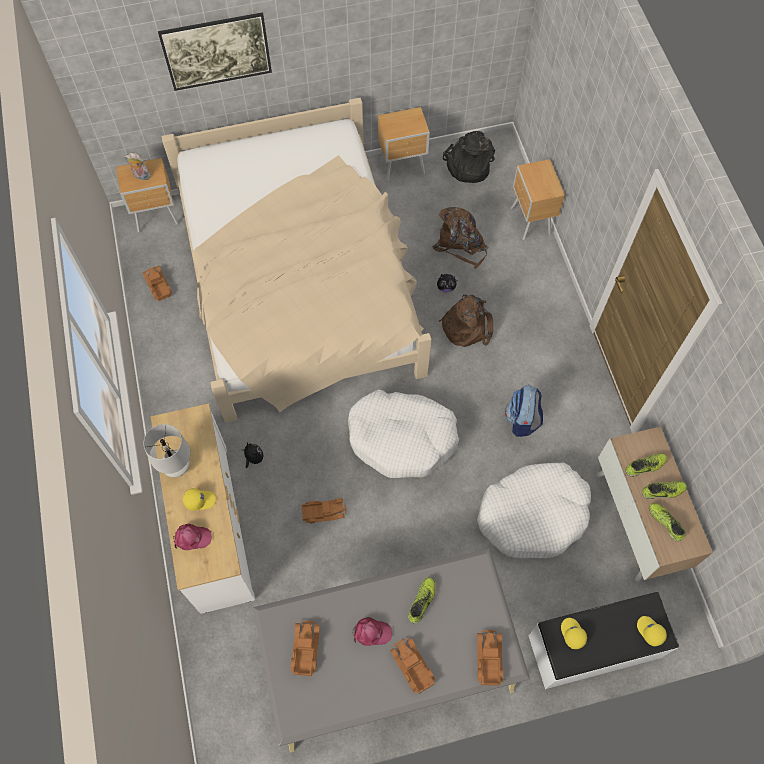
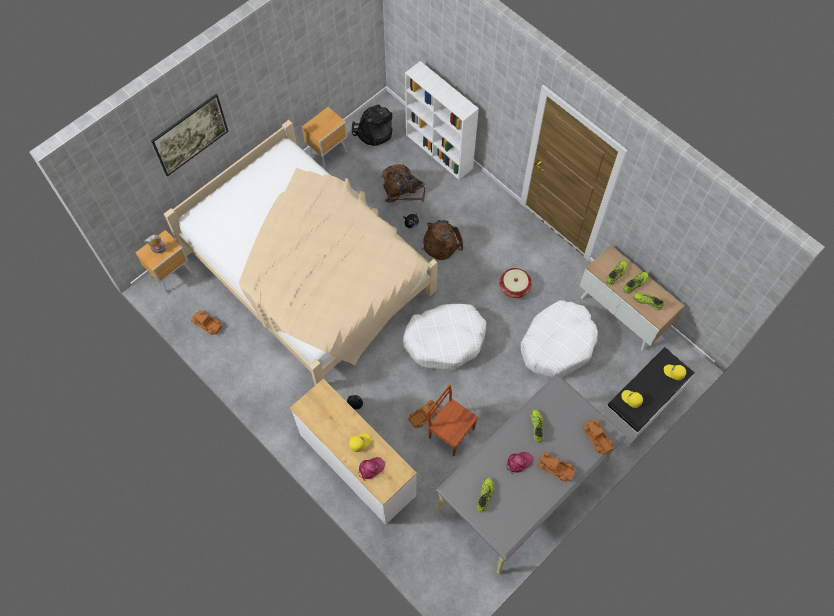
camera: 30 degrees left, 0 degrees up
(177, 467) = (330, 430): white table lamp -> none
(304, 649) = (485, 495): toy truck -> shoe
(341, 549) = (451, 432): none -> brown chair
(522, 420) = (514, 287): backpack -> basket
(530, 222) = (439, 151): brown nightstand -> white bookcase

